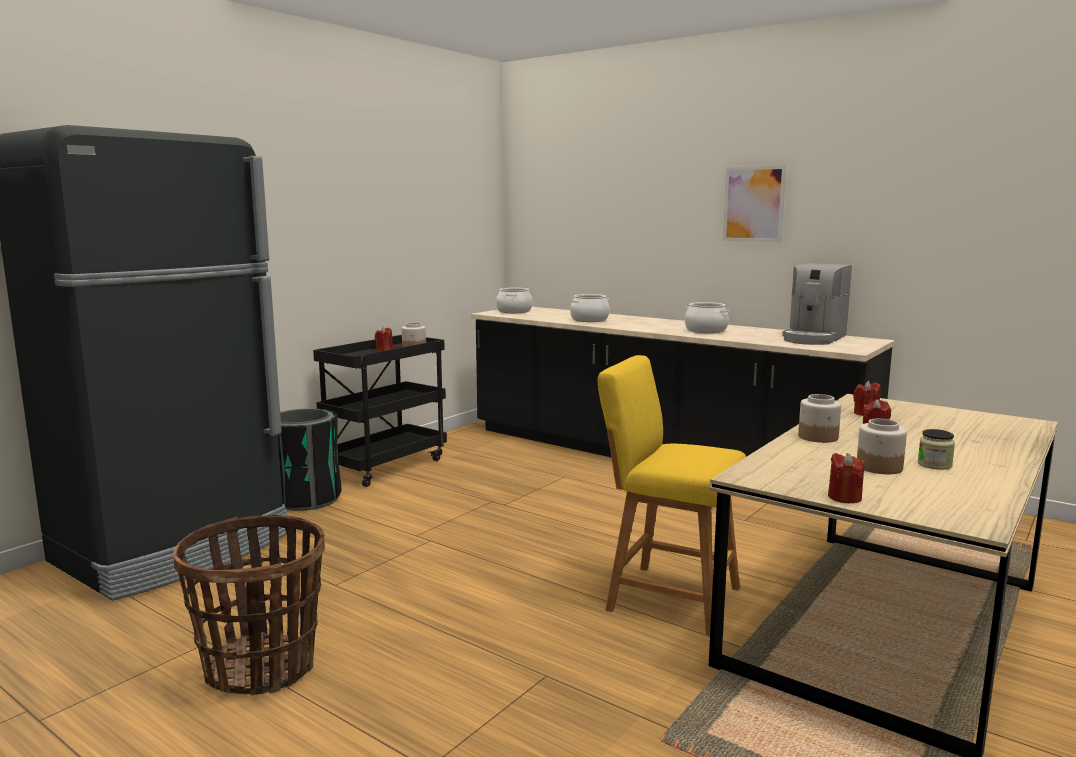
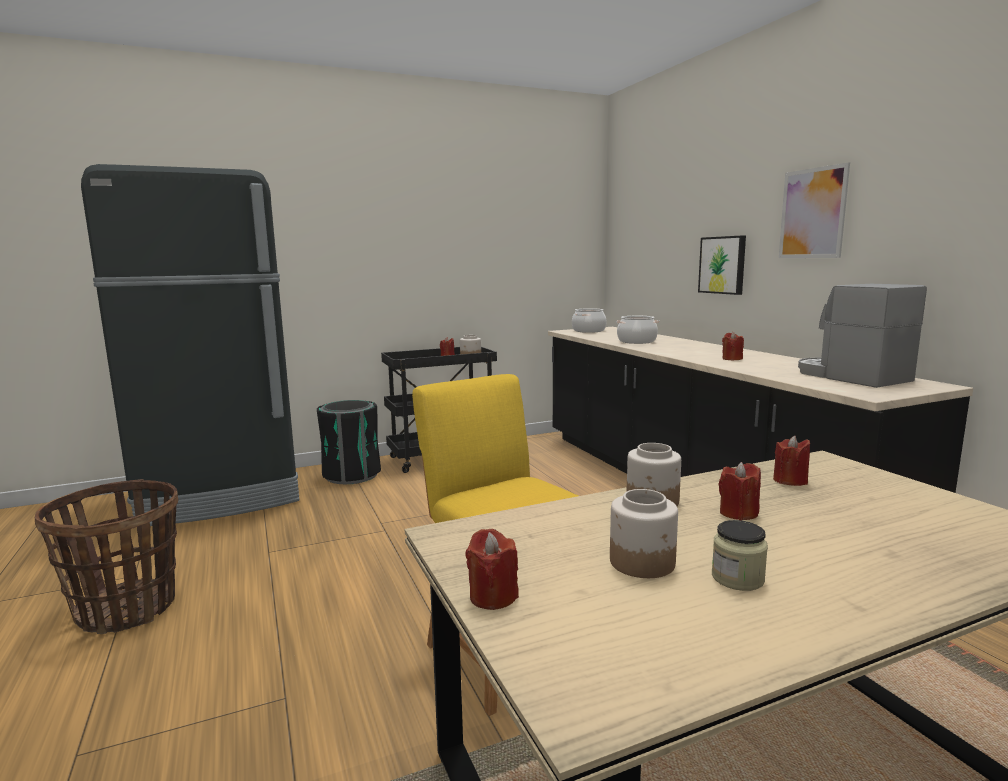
camera: 30 degrees right, 0 degrees up
(661, 245) = (723, 265): none -> picture
(705, 330) = (732, 359): cooking pot -> red candle
(813, 338) = (849, 376): coffee machine -> coffee machine turned 90 degrees clockwise

